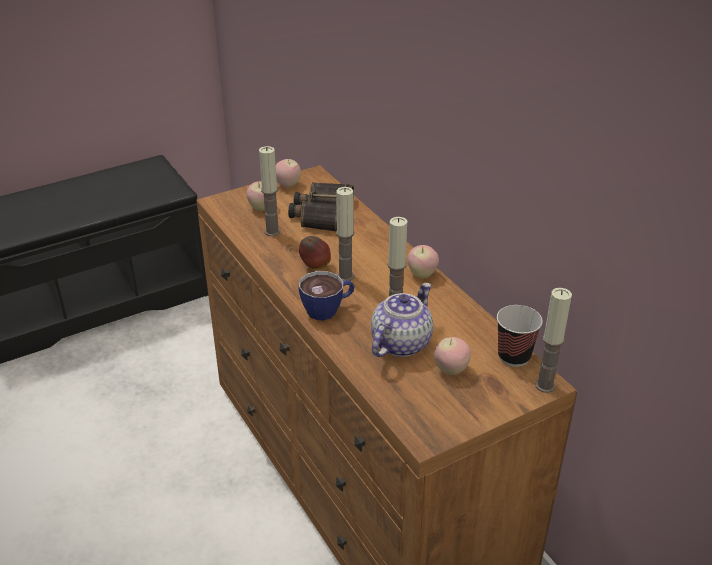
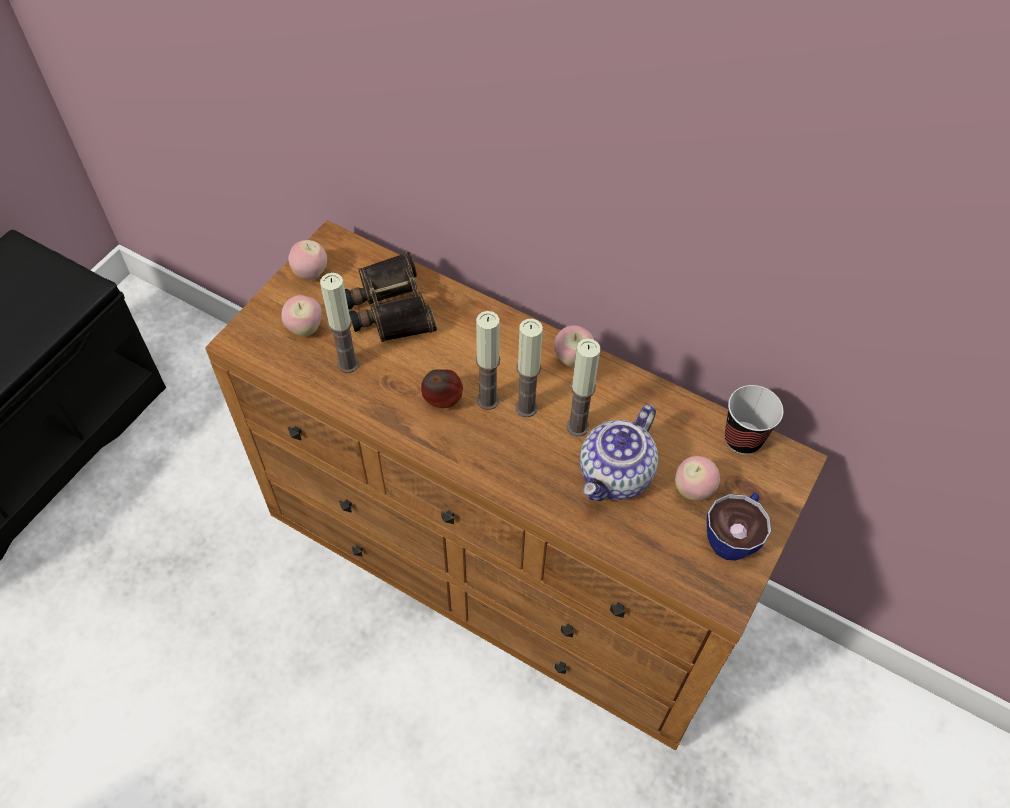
camera: 30 degrees left, 20 degrees up
(328, 309) = (503, 462): cup -> cup (734, 535)
(400, 343) = (616, 475): teapot -> teapot turned 150 degrees counterclockwise
(545, 385) = (796, 466): candle -> candle (526, 407)

